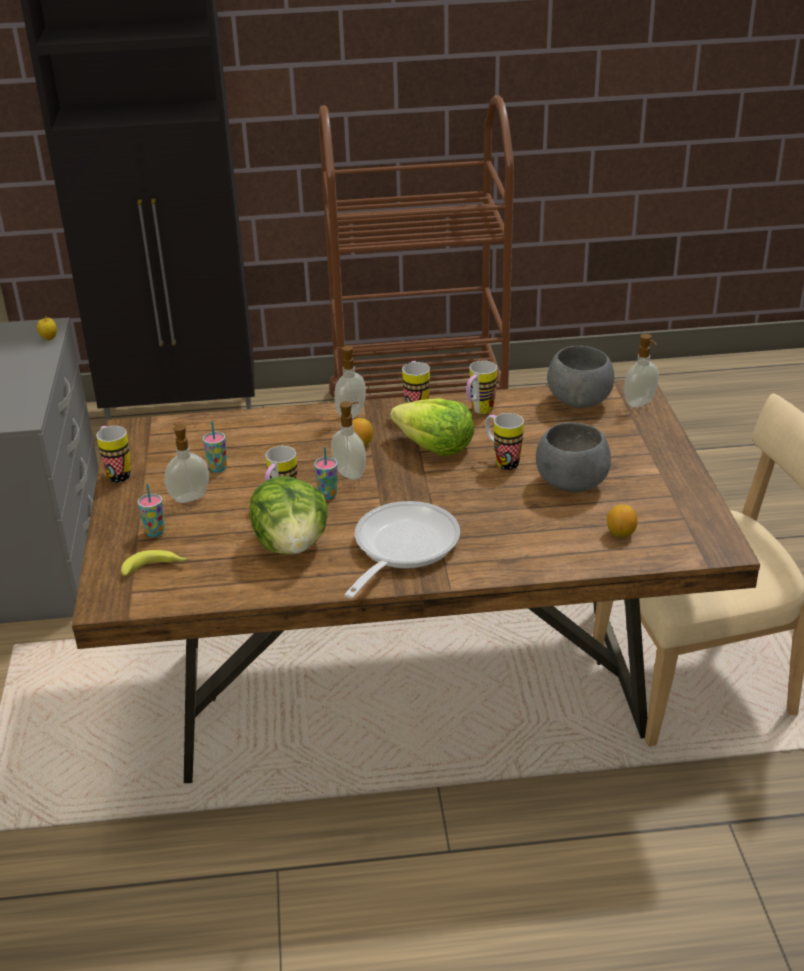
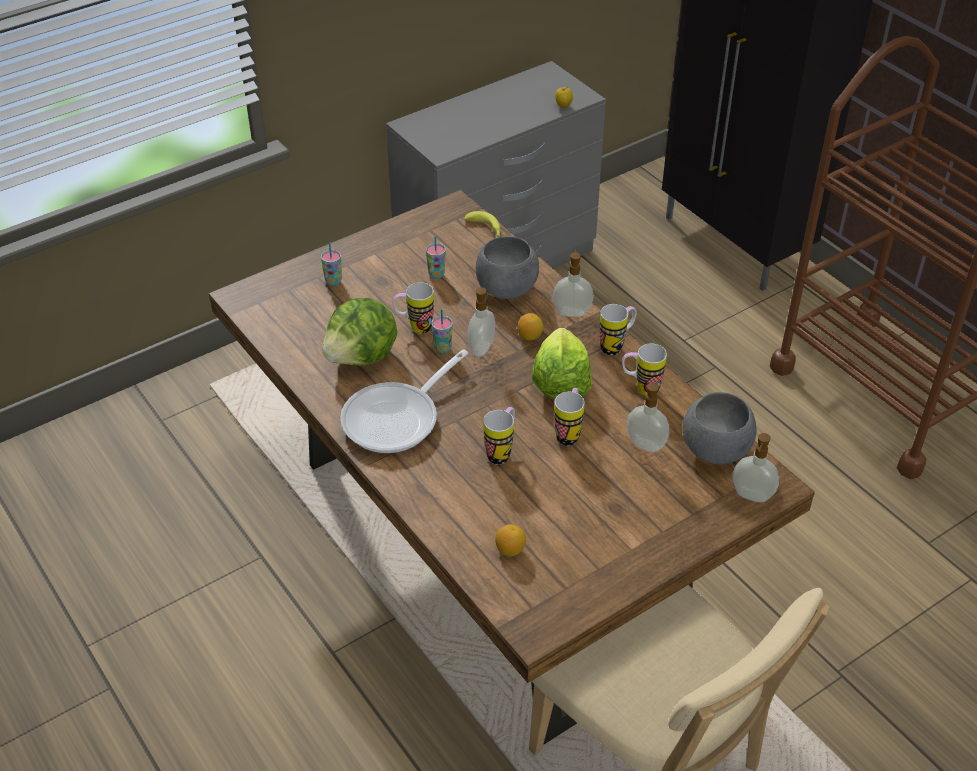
camera: 60 degrees right, 10 degrees up
(116, 473) = (393, 228): mug -> mug (502, 452)
(155, 568) = (291, 301): banana -> banana (486, 229)
(189, 497) = (388, 277): soap dispenser -> soap dispenser (646, 444)
(401, 548) = (397, 419): frying pan -> frying pan turned 135 degrees clockwise
(571, 483) = (567, 491): grey bowl -> grey bowl (507, 289)

